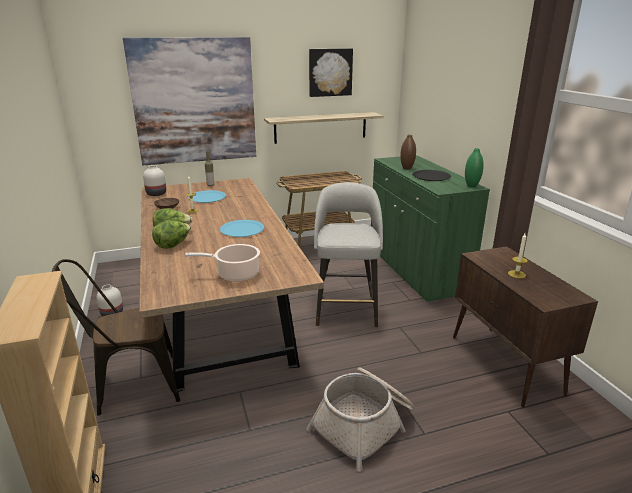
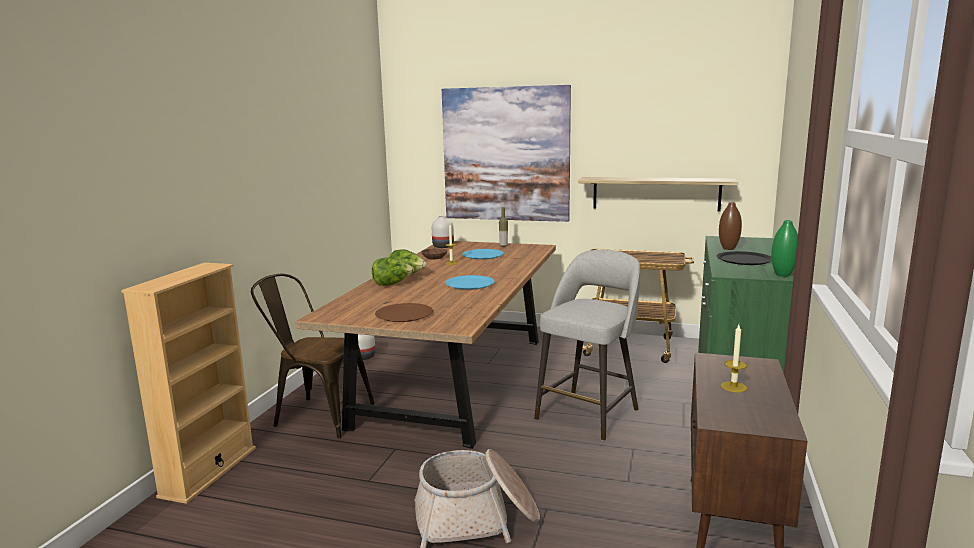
camera: 35 degrees right, 10 degrees down
(235, 274) = (404, 314): cooking pot -> brown plate
(330, 72) = (671, 125): picture -> none

